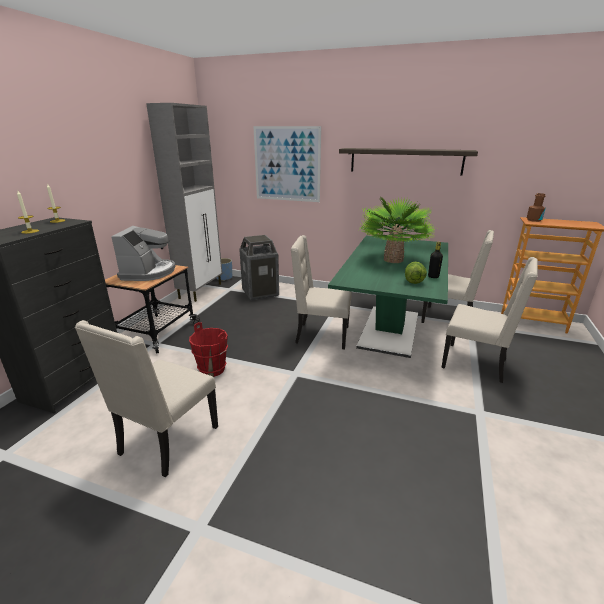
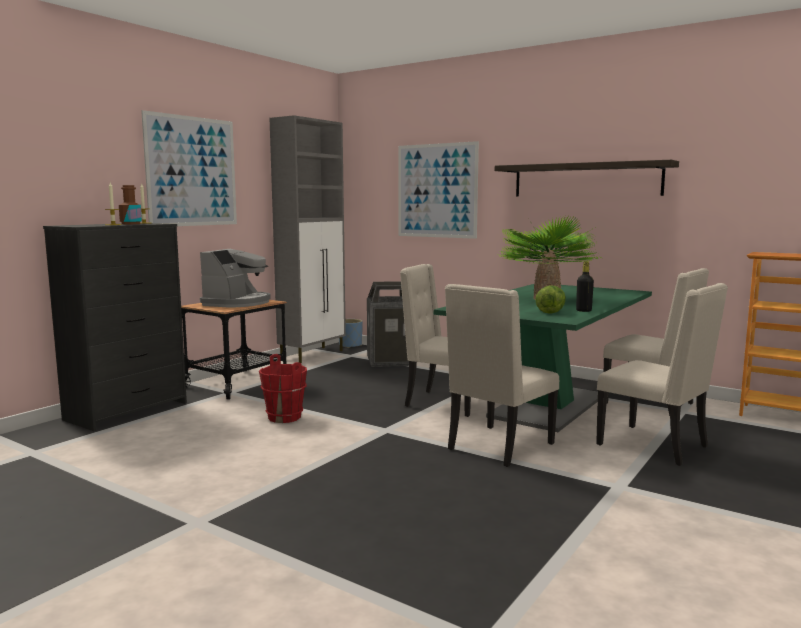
camera: 15 degrees right, 15 degrees down
(88, 161) = (192, 171): none -> picture
(167, 441) = (200, 463): beige chair -> beige chair (498, 447)
(534, 220) = (768, 253): brown bottle -> brown bottle (131, 224)

